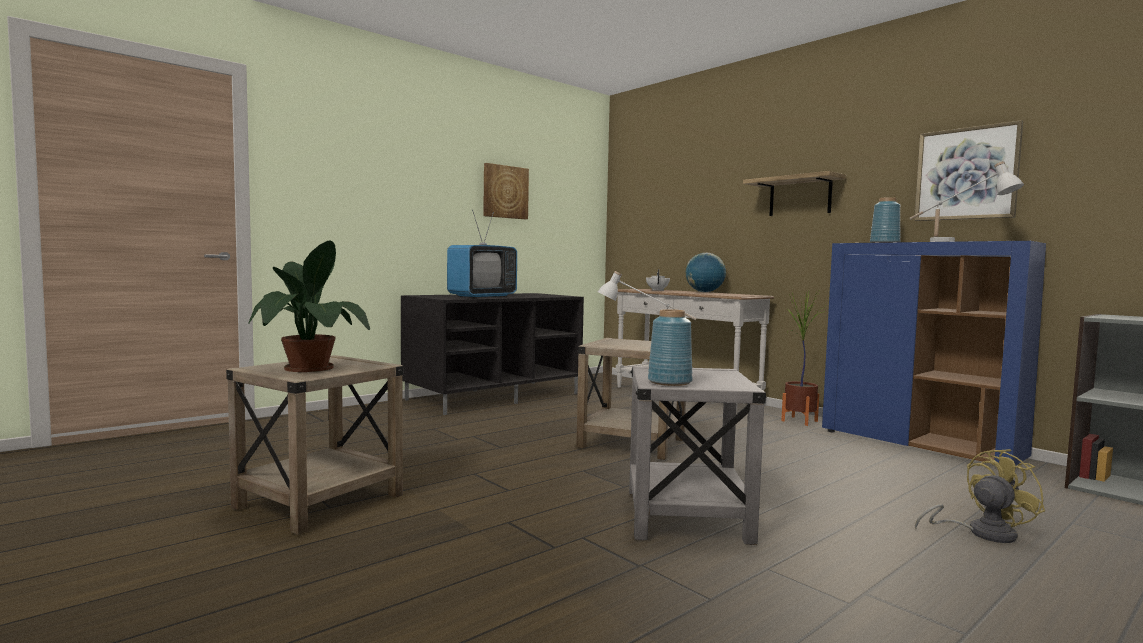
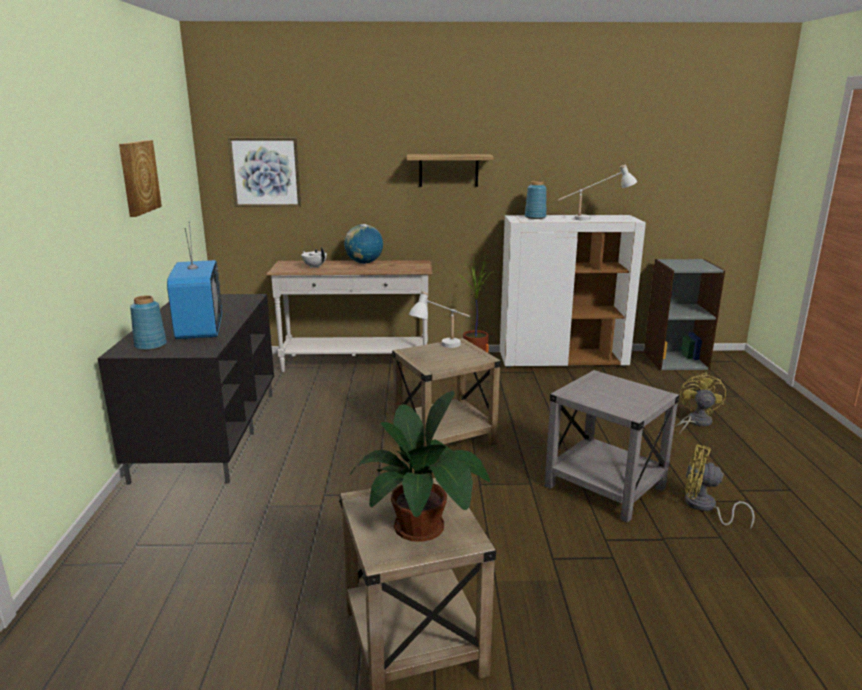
camera: 50 degrees left, 15 degrees up
(669, 382) = (629, 407): blue vase -> blue vase (150, 346)
(763, 576) = (704, 507): none -> yellow fan
(920, 445) = (563, 360): blue cabinet -> white cabinet
(966, 173) = (581, 162): picture -> picture (265, 172)

